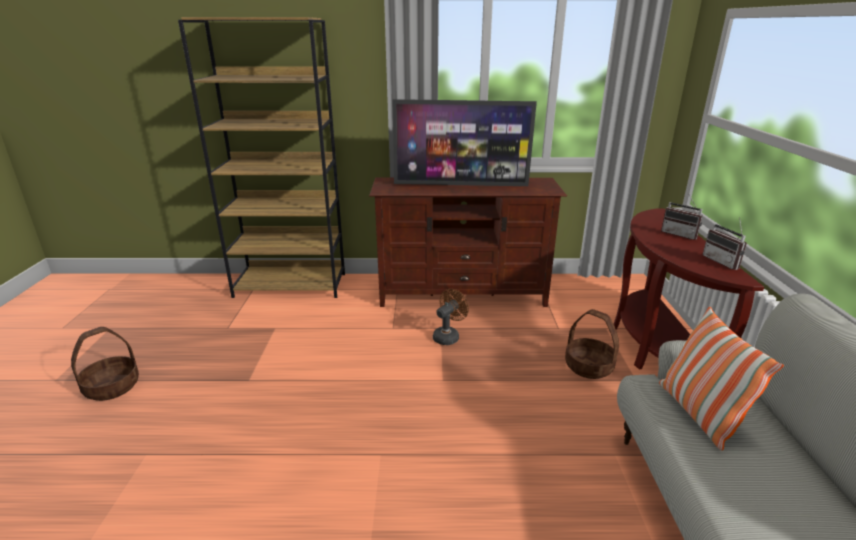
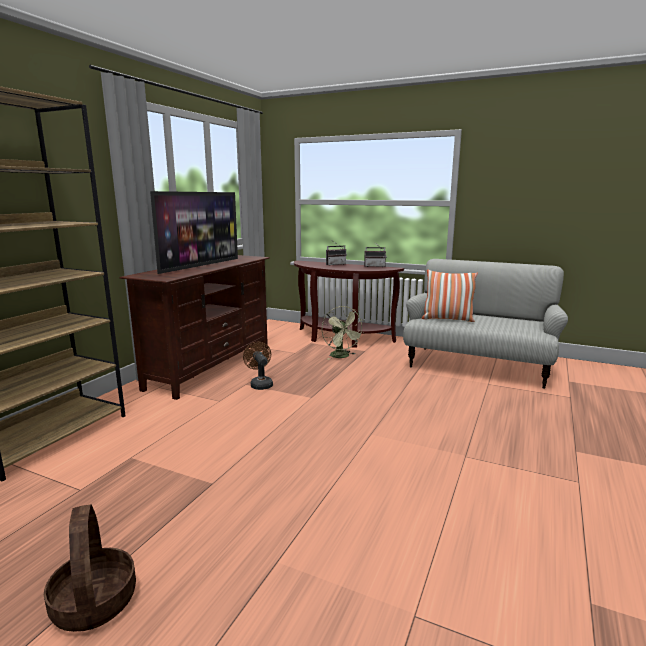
camera: 65 degrees left, 10 degrees down
(589, 366) = (342, 356): basket -> green fan

